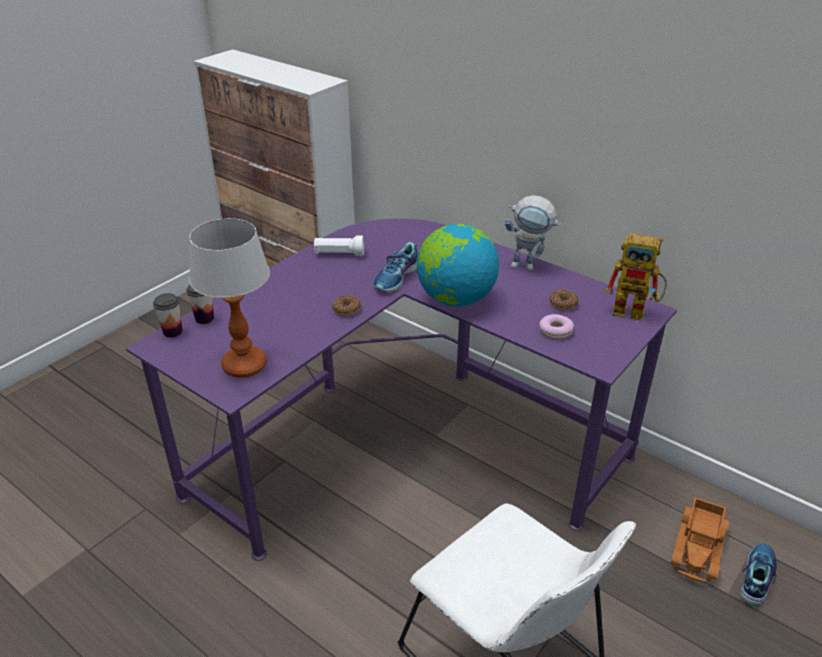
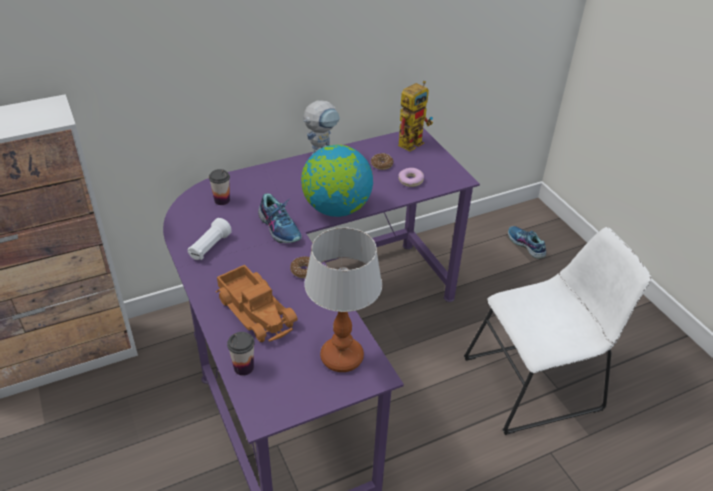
camera: 65 degrees left, 5 degrees up
(172, 332) = (248, 397): cup -> cup (222, 200)
(699, 547) = (494, 254): toy truck -> toy truck (256, 311)

